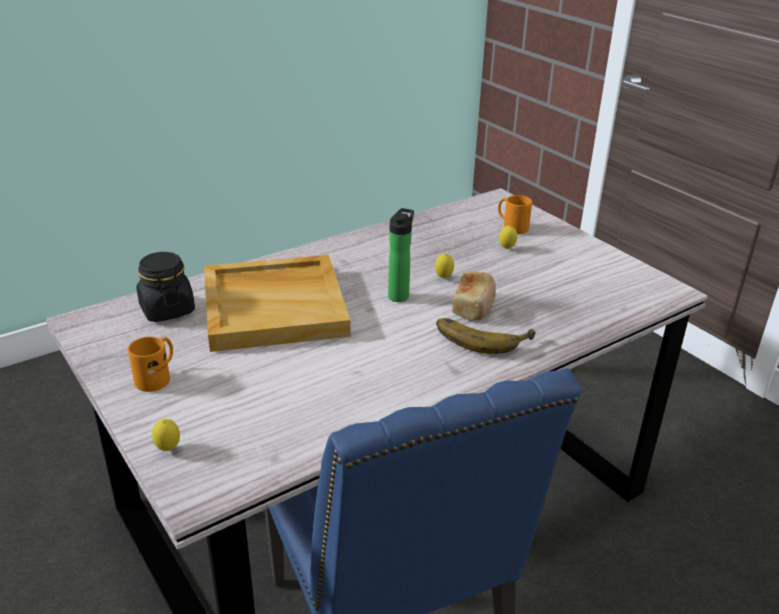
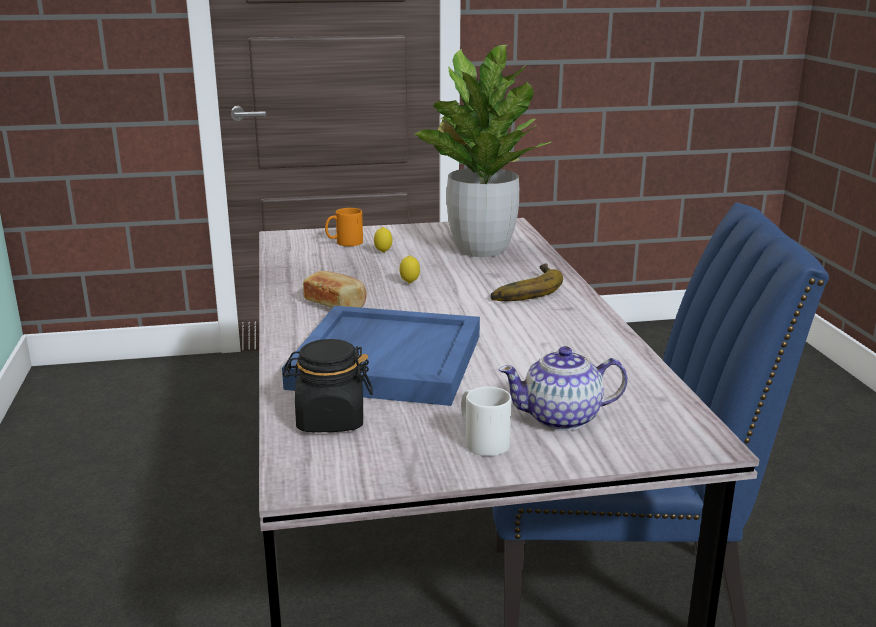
camera: 65 degrees left, 10 degrees down
(157, 377) = (481, 441): orange mug -> white mug
(168, 449) = (624, 448): lemon -> none
(210, 408) = (562, 418): none -> teapot
(275, 306) = (386, 360): beige tray -> blue tray
(399, 295) = (422, 304): bottle -> none
(474, 307) = (472, 282): bread -> bread (336, 304)
(569, 292) = (481, 250): none -> potted plant

